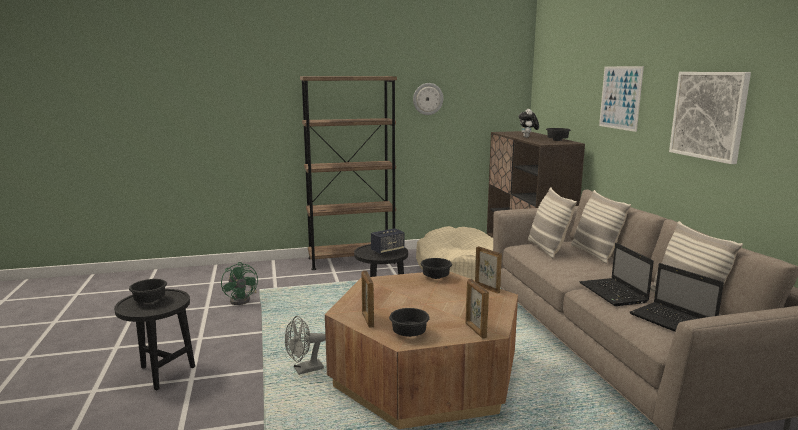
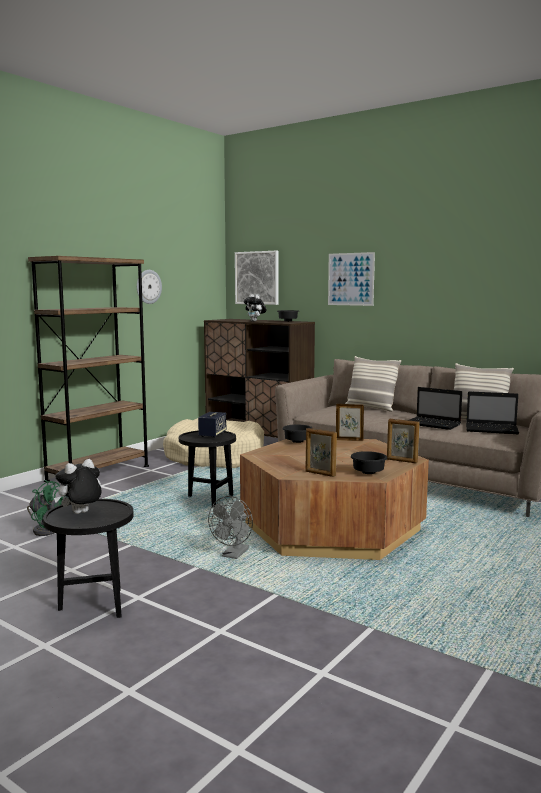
camera: 40 degrees left, 5 degrees down
(149, 301) = (80, 514): black bowl -> plush toy
(547, 249) = (335, 411): pillow -> none
(709, 115) = (446, 286): picture -> picture (257, 278)

